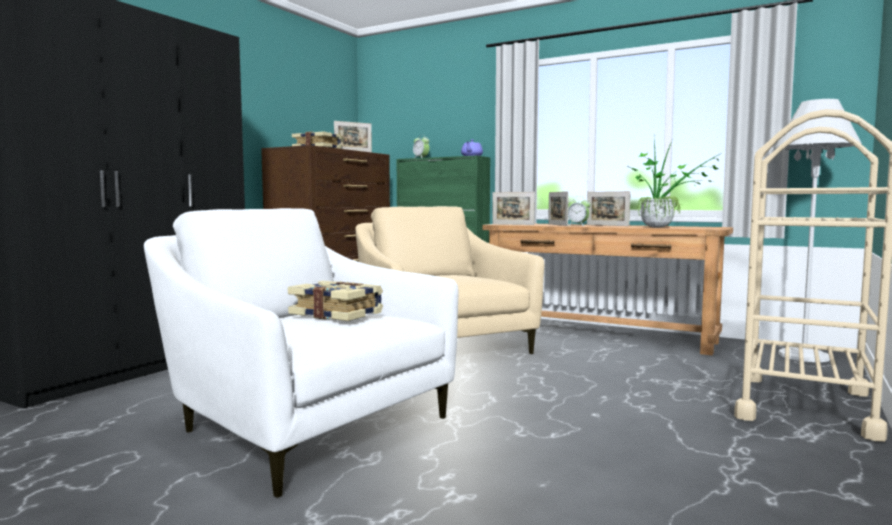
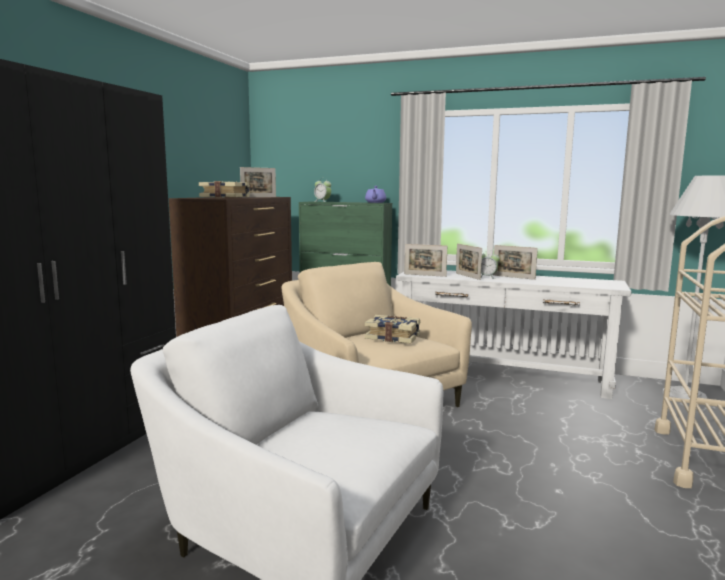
camera: 10 degrees left, 5 degrees up
(337, 314) = (337, 429): book -> book (393, 337)
(598, 335) = (502, 377): brown console table -> white console table
(663, 227) = (570, 283): potted plant -> none

